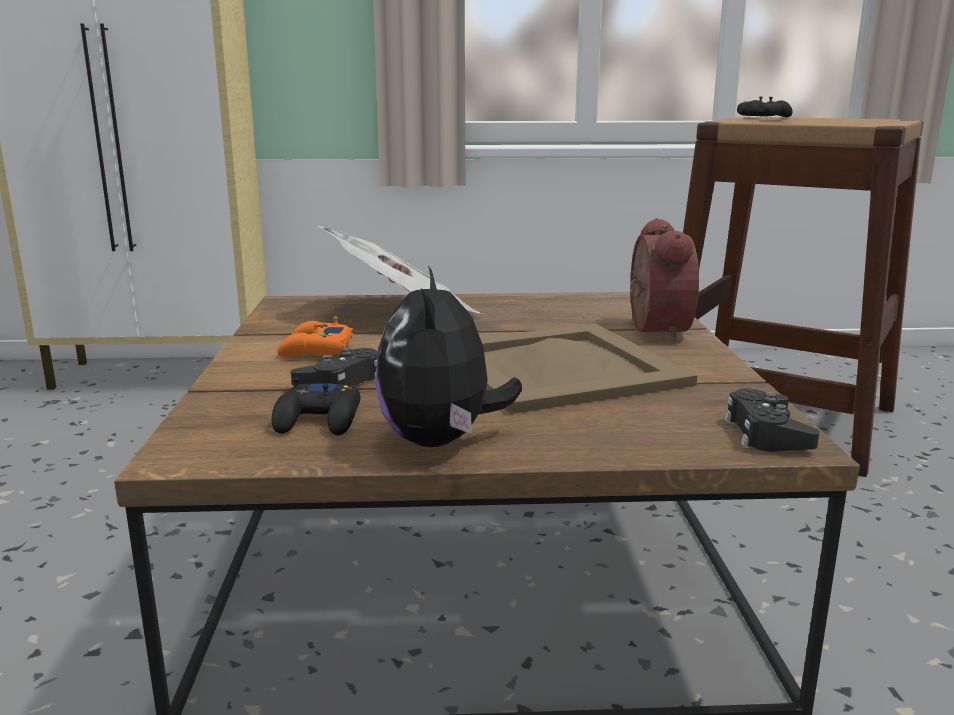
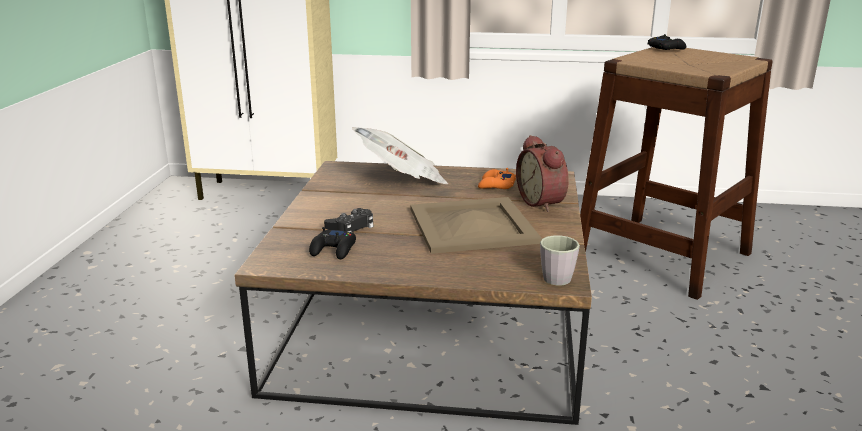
camera: 10 degrees right, 5 degrees up
(315, 350) = (343, 204): orange game controller -> orange game controller (496, 185)
(441, 441) = (389, 266): plush toy -> none
(652, 330) = (543, 202): alarm clock -> alarm clock turned 150 degrees clockwise
(766, 433) = (557, 275): black game controller -> grey mug

